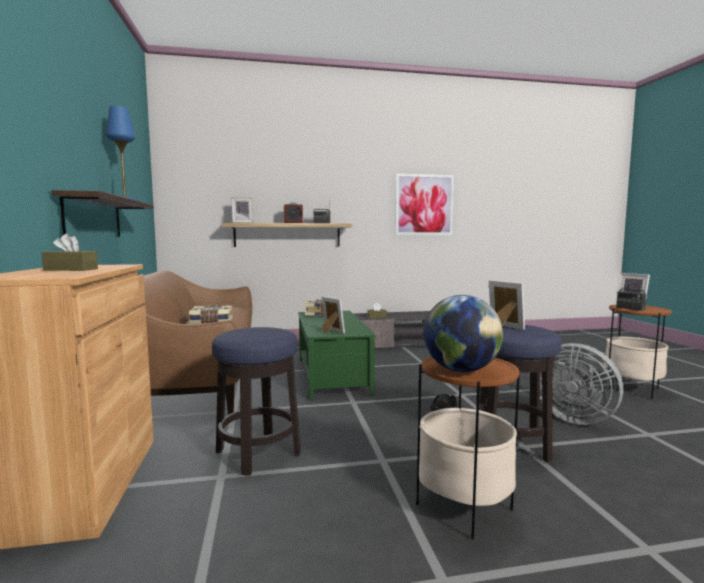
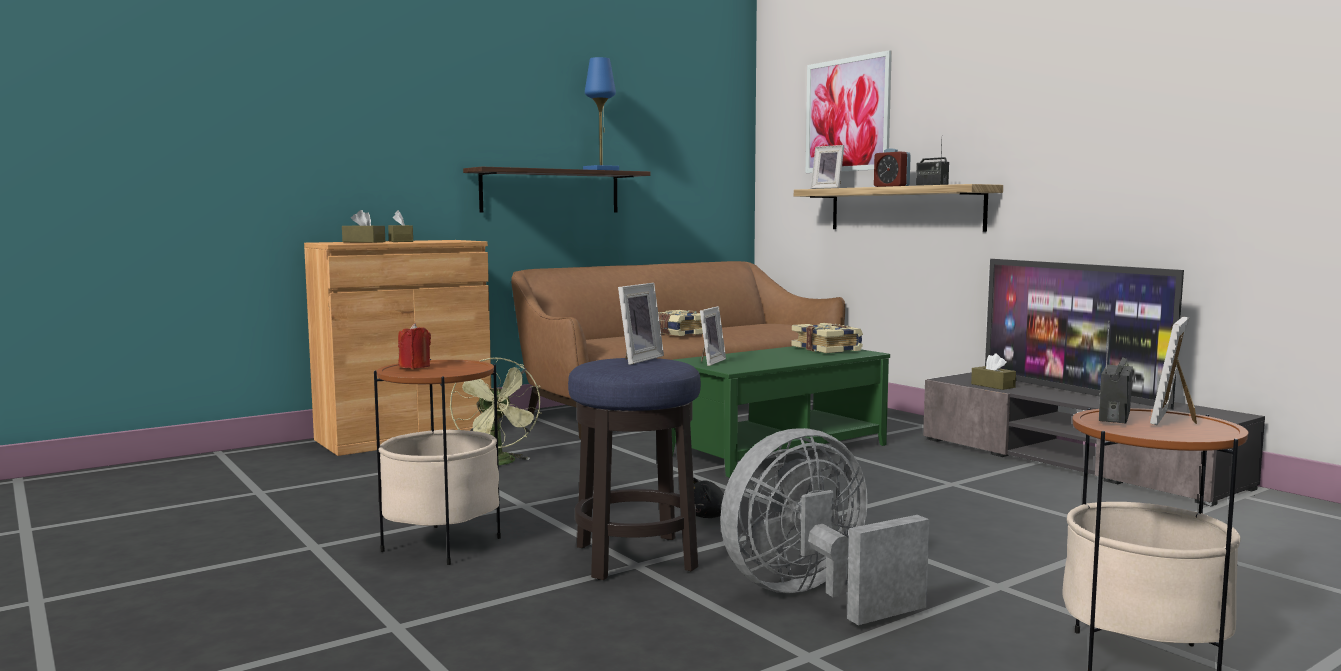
camera: 65 degrees right, 0 degrees up
(44, 273) = (364, 242): none -> brown tissue box
(258, 453) = (499, 463): stool -> green fan
(400, 313) = (1073, 391): none -> television
(424, 205) = (1177, 130): picture -> picture (847, 115)
(461, 370) = (415, 366): globe -> red candle
(573, 418) = (813, 596): grey fan -> grey fan turned 45 degrees clockwise

